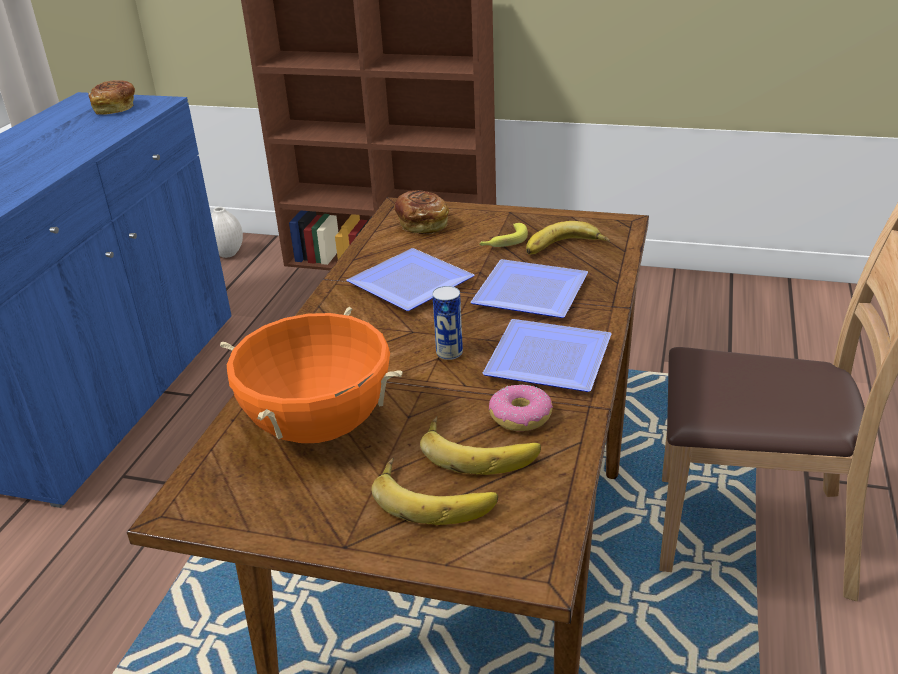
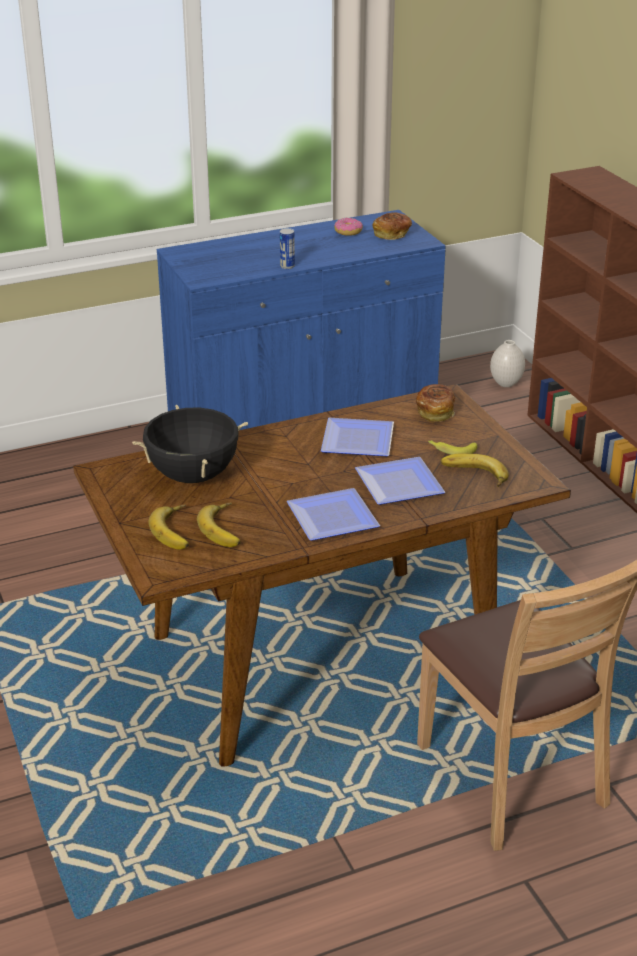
camera: 50 degrees right, 0 degrees up
(319, 426) = (193, 476): orange cooking pot -> black cooking pot
(449, 353) = (301, 484): can -> can (287, 266)
(521, 416) = (268, 530): donut -> donut (348, 232)

